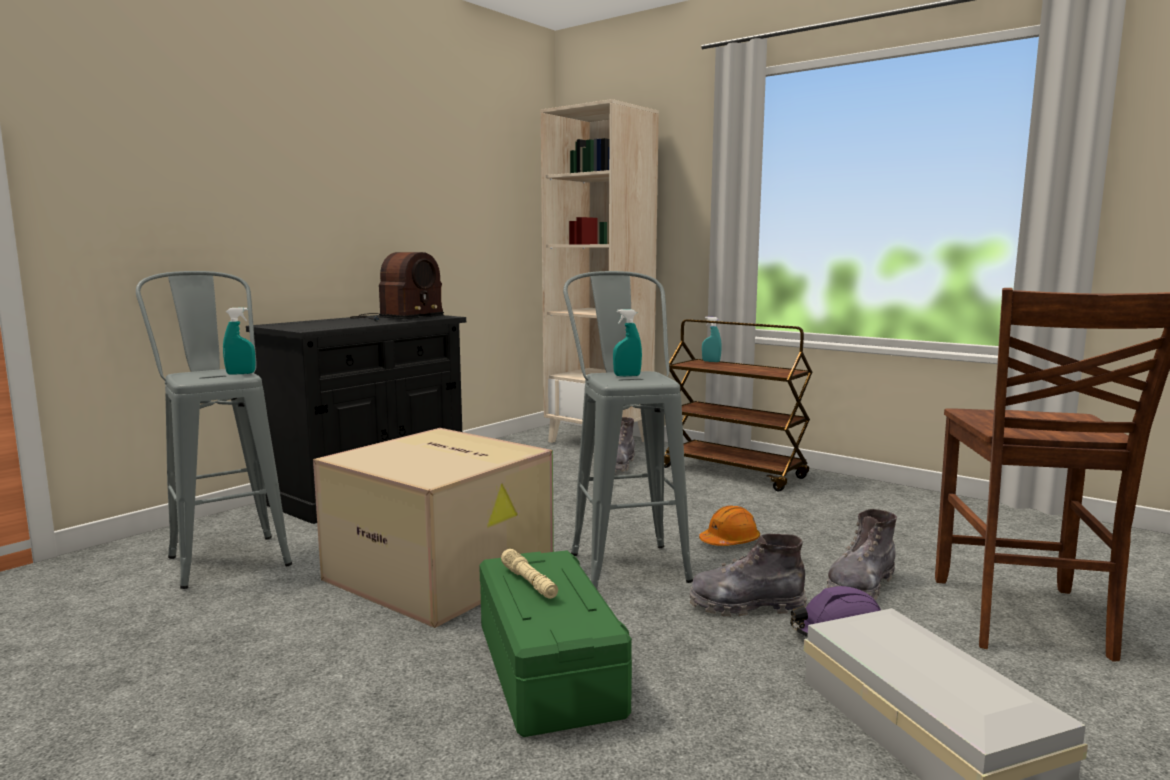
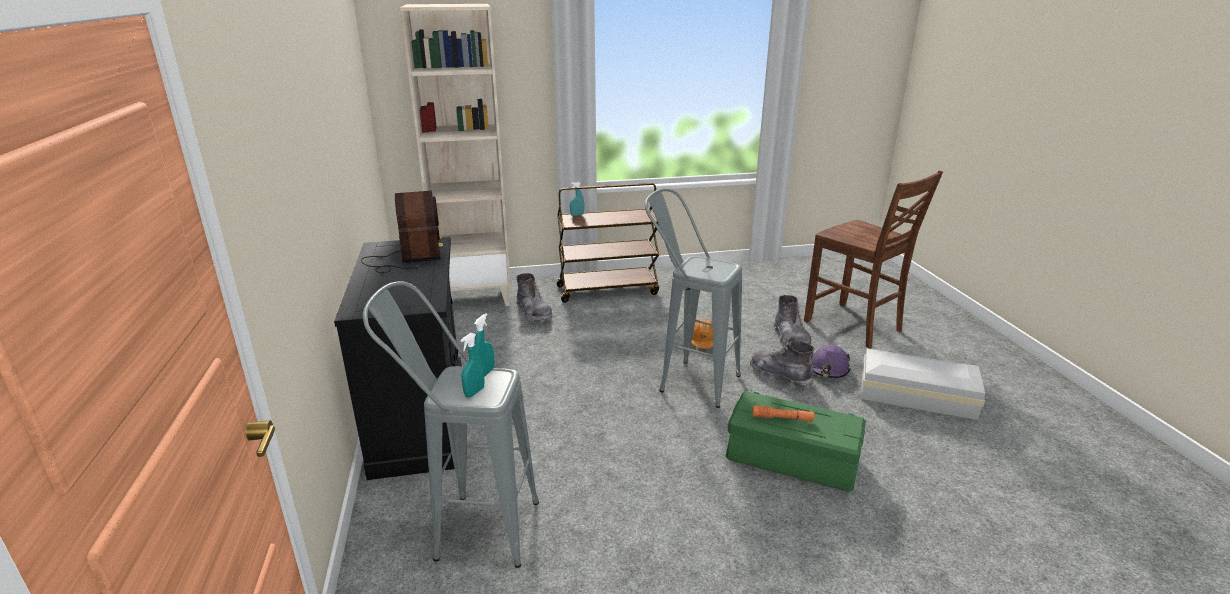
camera: 50 degrees left, 15 degrees up
(443, 572) = (631, 444): cardboard box -> none
(529, 582) = (782, 418): beige flashlight -> orange flashlight
(627, 375) = (695, 266): turquoise spray bottle -> turquoise spray bottle (474, 392)
(746, 605) = (780, 375): grey boot -> grey boot turned 90 degrees clockwise

